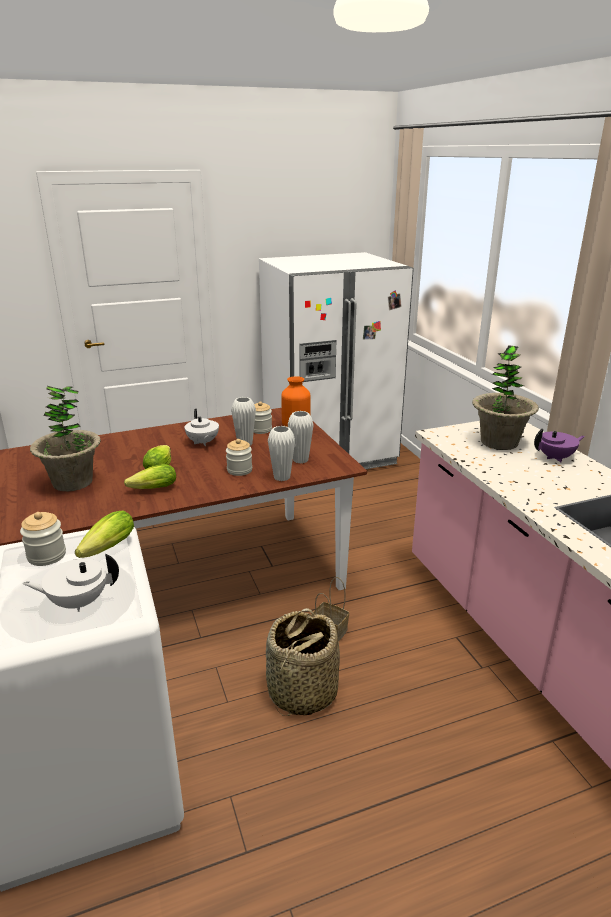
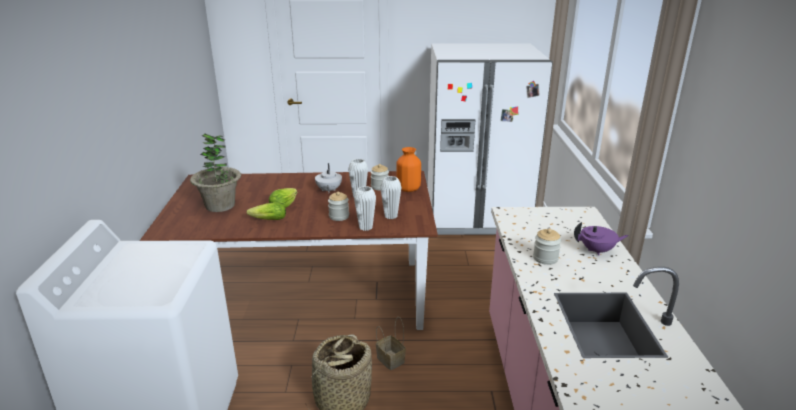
camera: 20 degrees right, 0 degrees up
(47, 555) = (146, 253): jar -> jar (545, 258)
(78, 602) = (140, 287): white teapot -> none
(105, 550) = (182, 257): lettuce -> none
(499, 442) = (557, 228): potted plant -> none

